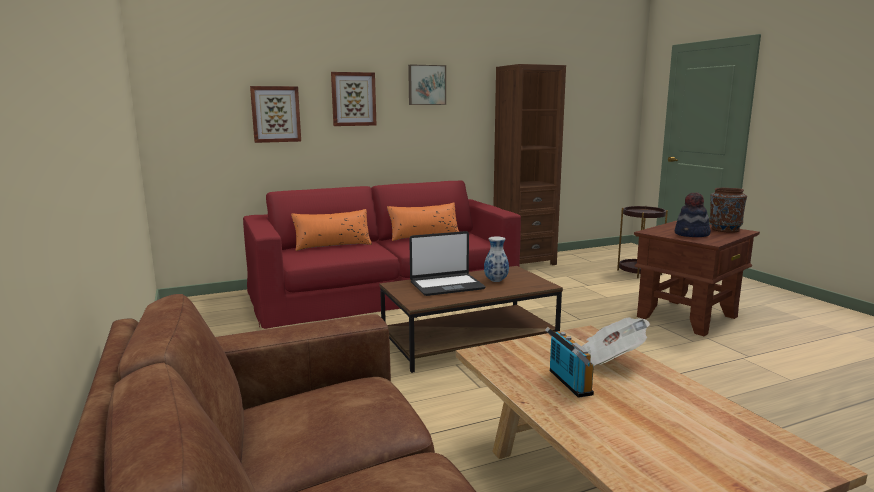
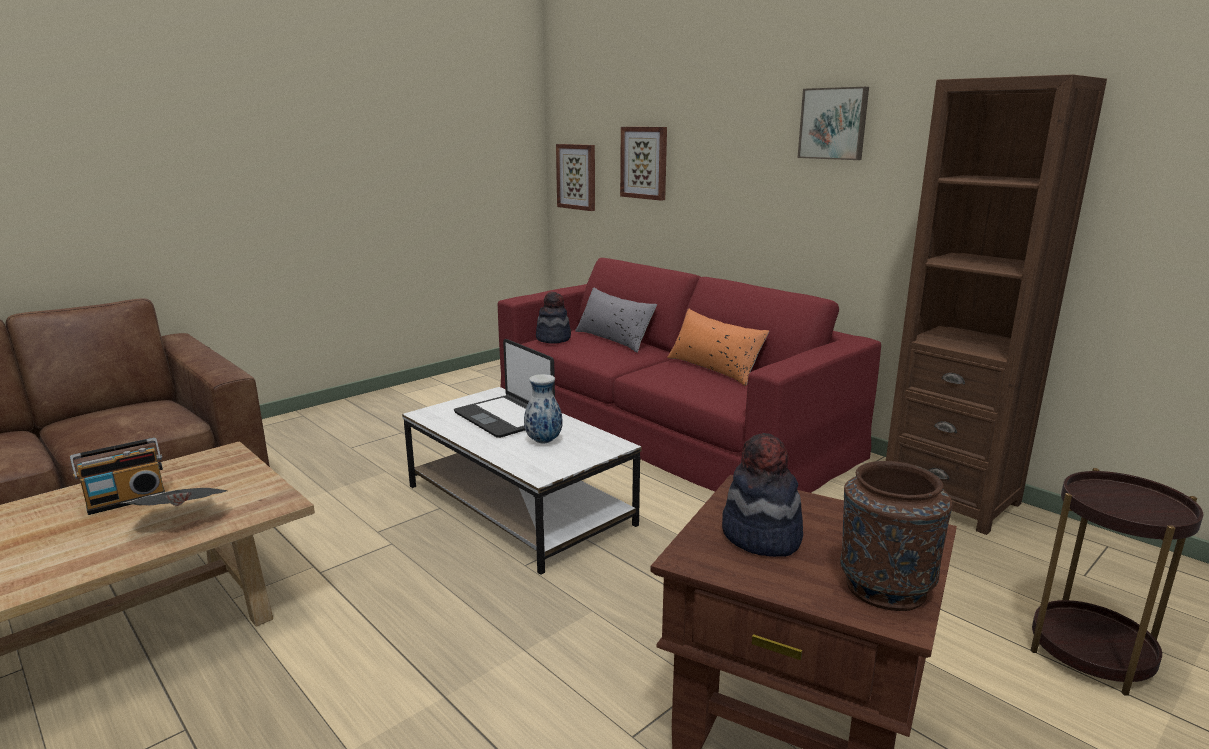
camera: 70 degrees right, 5 degrees up
(305, 257) = (553, 338): none -> hat
(332, 245) = (614, 339): orange pillow -> grey pillow
(353, 99) = (727, 145): picture -> picture (577, 176)
(470, 340) = (520, 505): brown coffee table -> white coffee table

